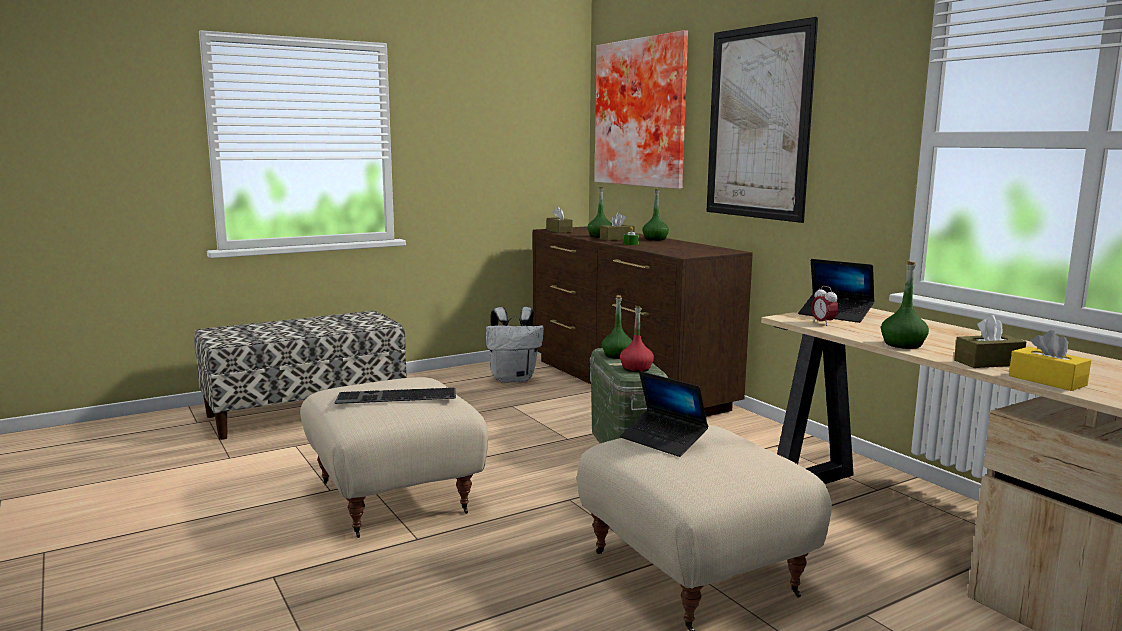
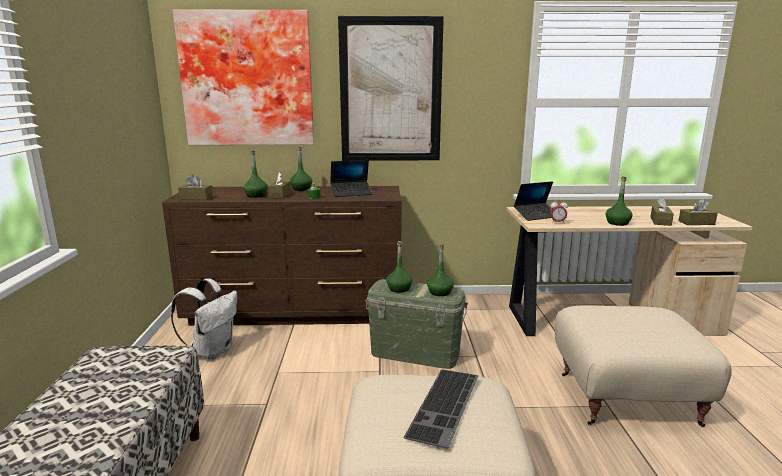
camera: 60 degrees left, 5 degrees up
(636, 369) = (439, 292): red bottle -> green bottle
(663, 441) = (615, 327): laptop -> laptop (351, 193)
(1047, 380) = (696, 223): yellow tissue box -> brown tissue box

